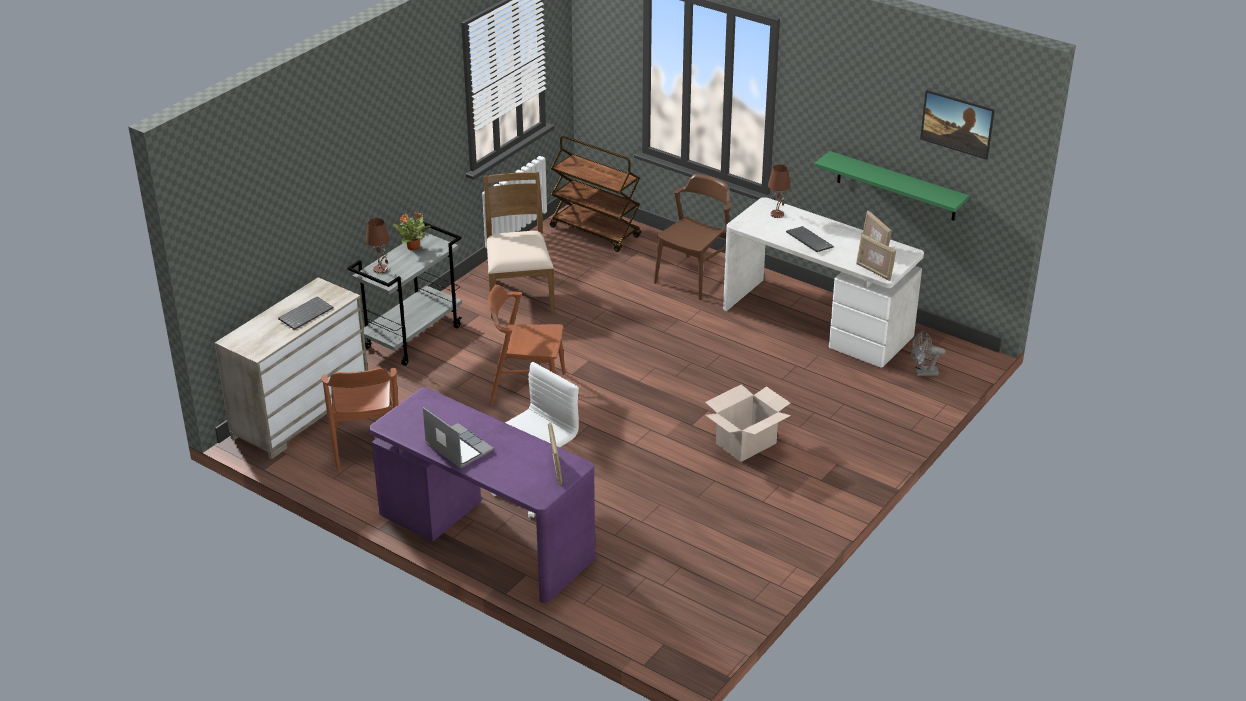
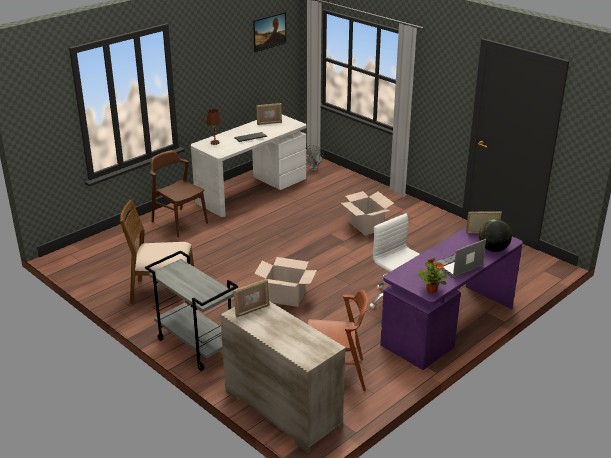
camera: 80 degrees left, 5 degrees down
(306, 313) = (277, 321): keyboard -> none
(381, 269) = (200, 294): brown table lamp -> none
(413, 247) = (173, 278): potted plant -> potted plant (431, 290)
(510, 480) = (493, 249): none -> globe
(527, 389) = (285, 297): brown chair -> cardboard box
(596, 232) = (95, 252): brown cart -> none
(874, 271) = (293, 126): picture frame -> picture frame (252, 310)
(896, 186) = (246, 90): green shelf -> none

